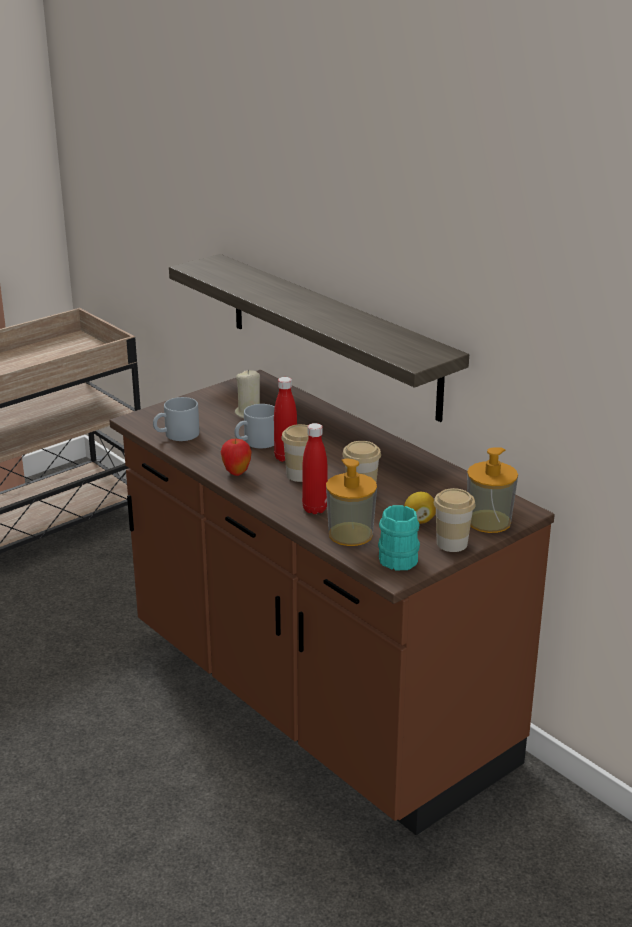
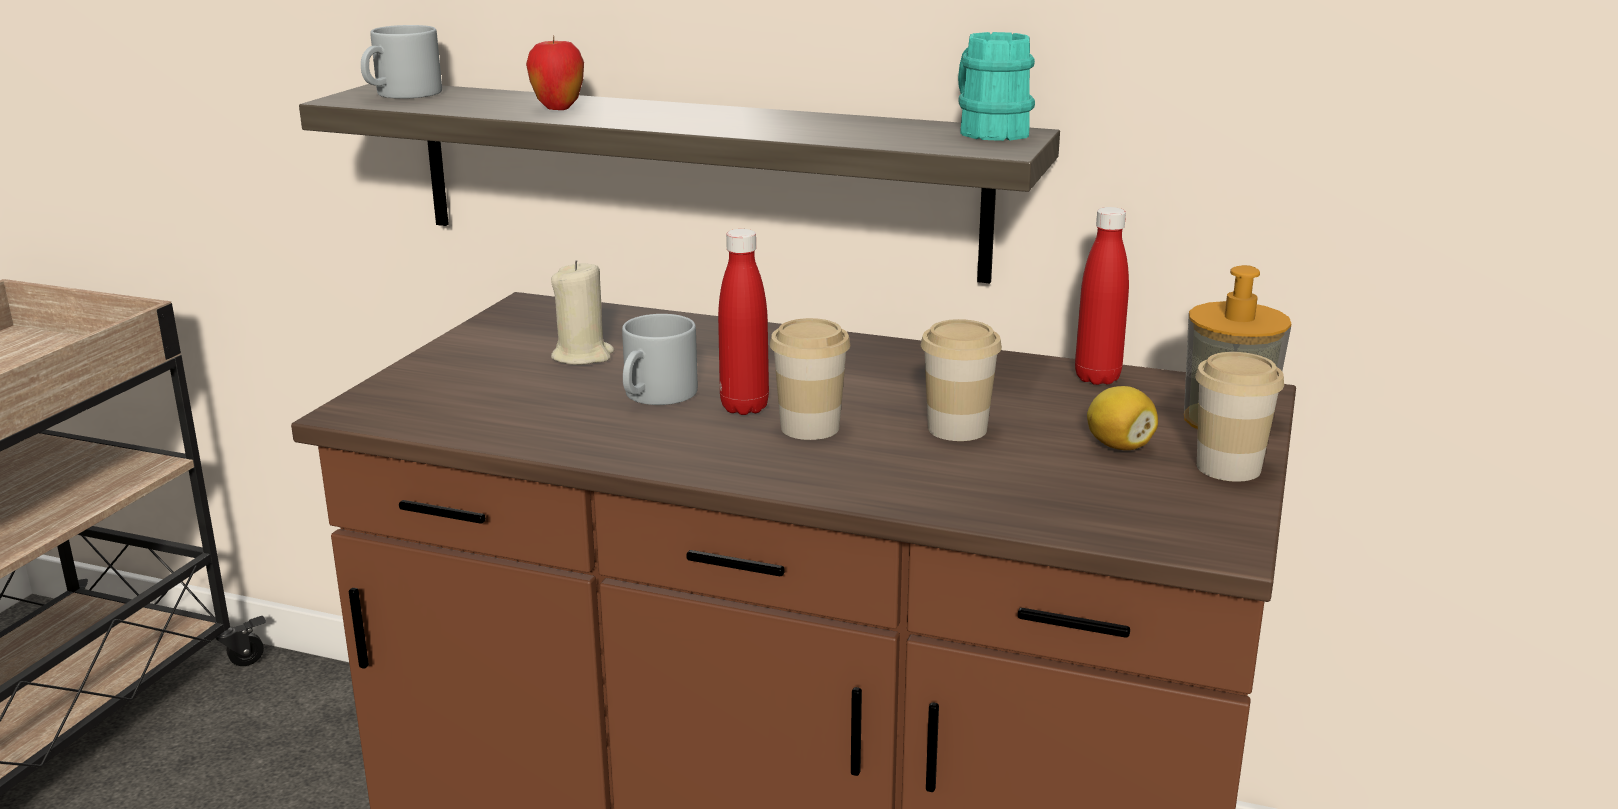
camera: 30 degrees left, 5 degrees down
(176, 435) = (477, 418): grey mug -> grey mug (402, 94)
(236, 473) = (682, 452): apple -> apple (558, 108)
(314, 509) = (916, 475): red bottle -> red bottle (1097, 378)
(350, 534) = (1041, 499): soap dispenser -> none
(397, 556) = (1177, 512): turquoise mug -> turquoise mug (987, 131)

